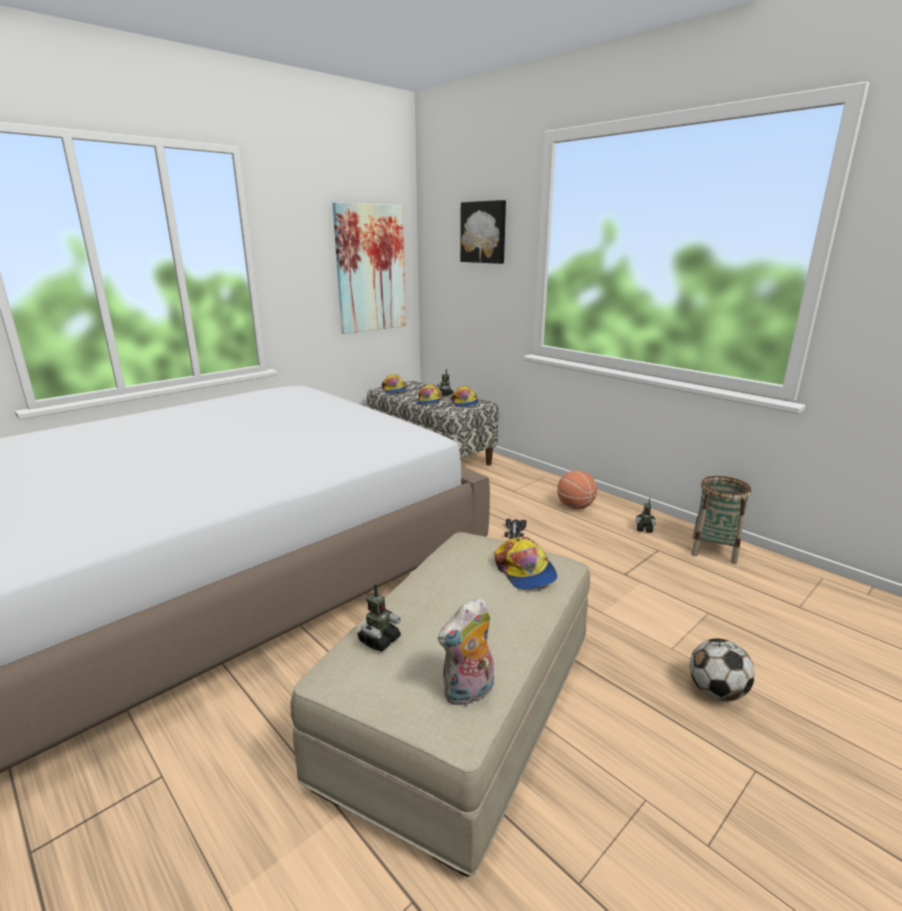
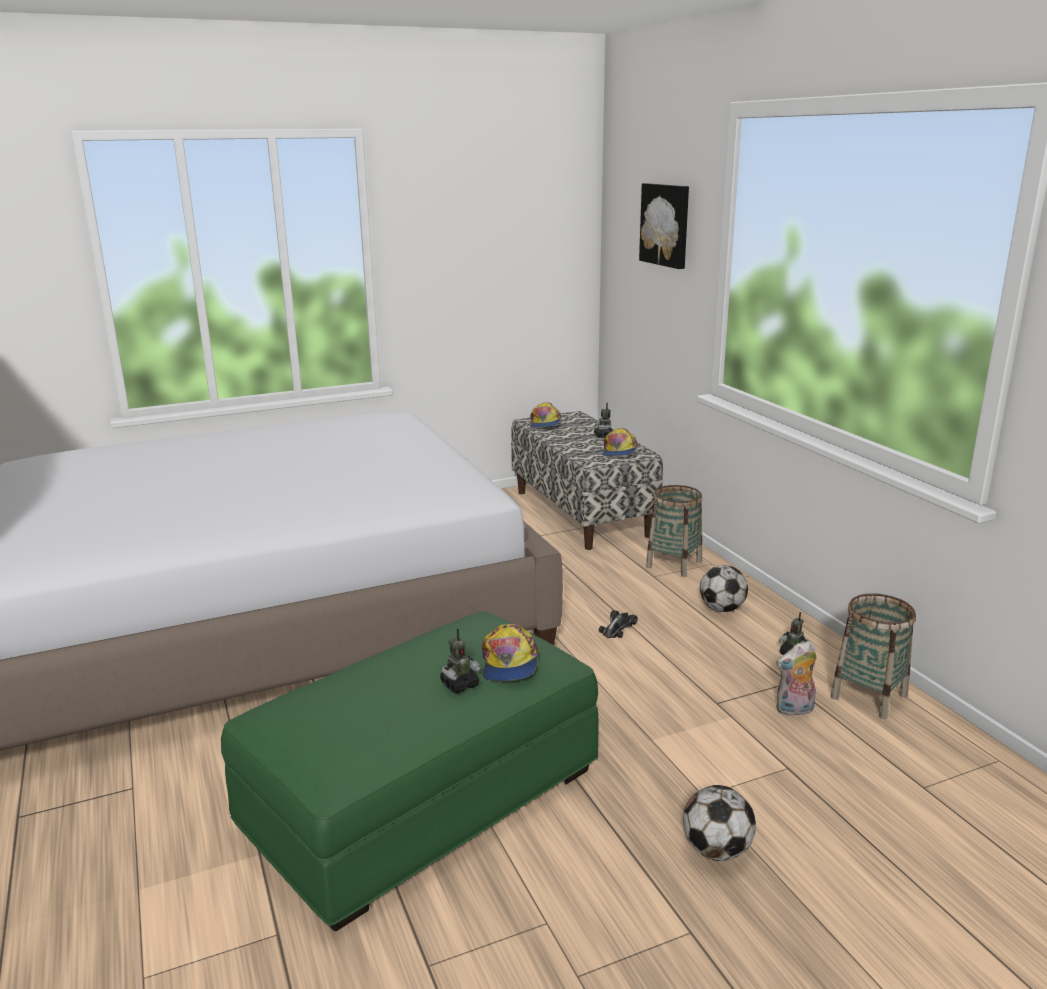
camera: 20 degrees right, 0 degrees up
(370, 269) = (528, 264): picture -> none
(379, 640) = (315, 698): toy robot -> toy robot (459, 685)
(429, 401) = (575, 443): cap -> none
(462, 708) = (423, 798): beige ottoman -> green ottoman
(469, 693) = (360, 758): plush toy -> plush toy (794, 710)
(520, 480) = (674, 564): none -> basket
(575, 506) = (722, 609): basketball -> football

